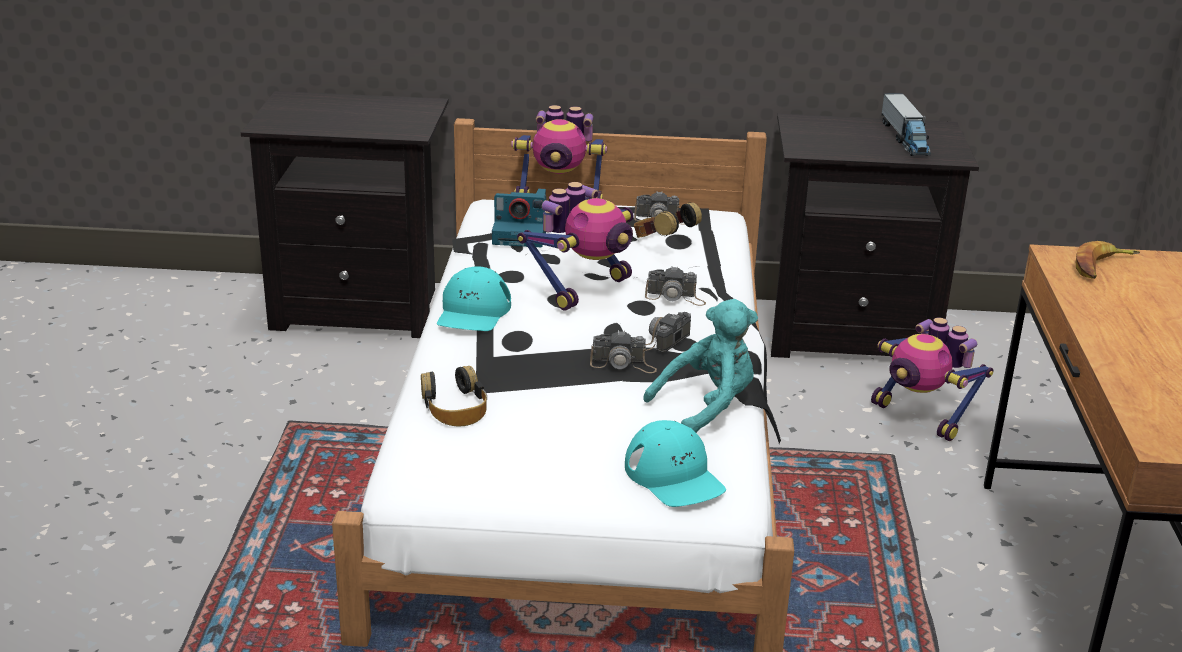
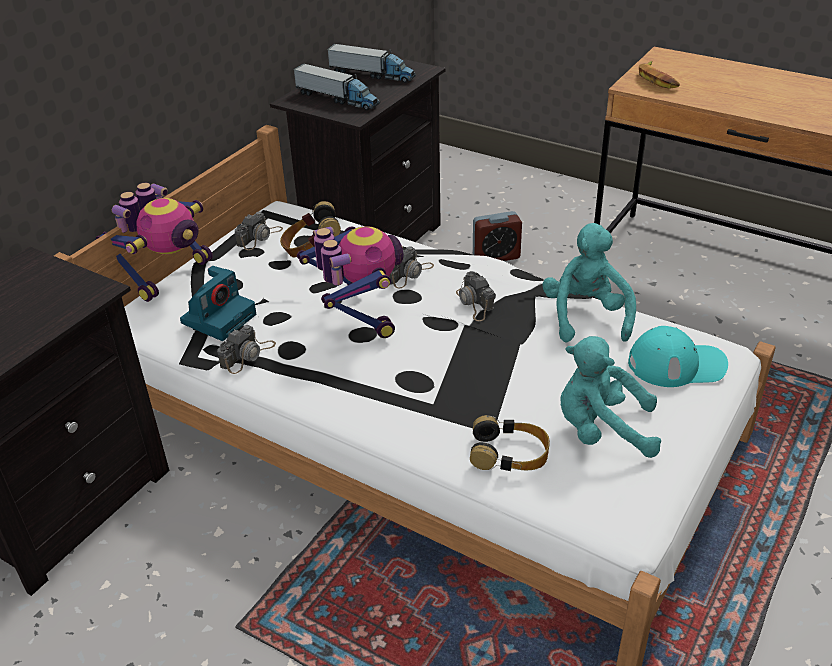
camera: 60 degrees left, 10 degrees up
(473, 312) = (343, 392): turquoise cap -> none
(526, 449) = (601, 430): none -> turquoise plush toy
(623, 364) = (498, 335): camera -> camera (248, 355)
(827, 136) = (337, 99): none -> toy truck
(921, 416) = (496, 256): toy robot -> alarm clock

